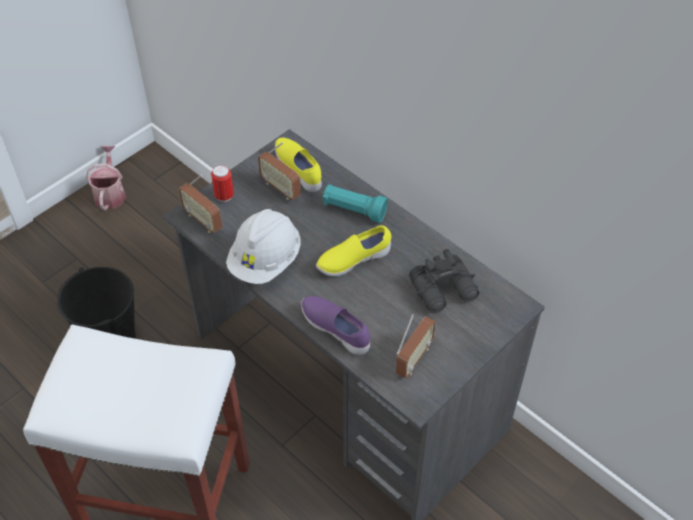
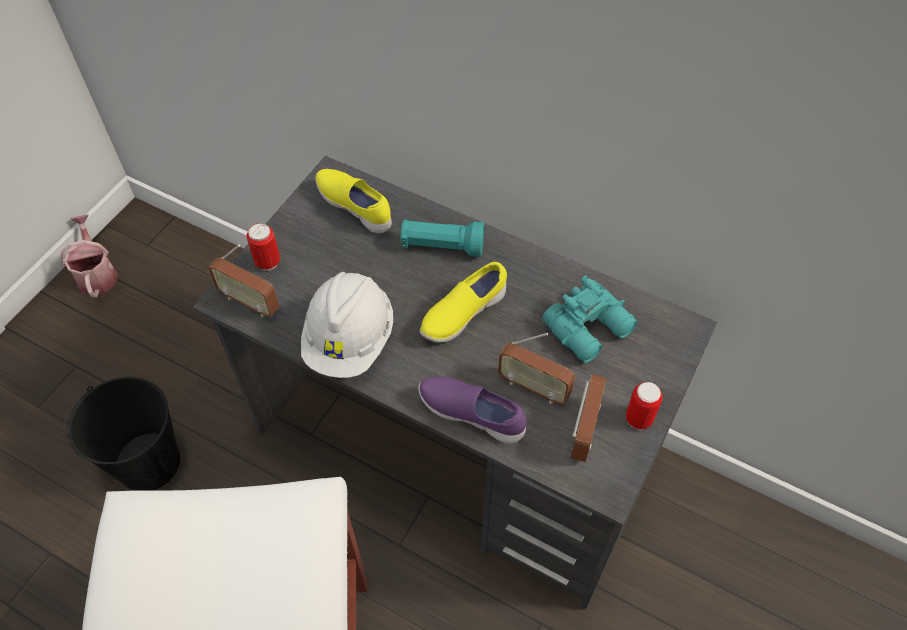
camera: 15 degrees left, 5 degrees up
(280, 188) = (339, 237): radio -> radio (533, 387)
(445, 290) = (590, 328): black binoculars -> turquoise binoculars
(458, 360) = (638, 418): none -> can

